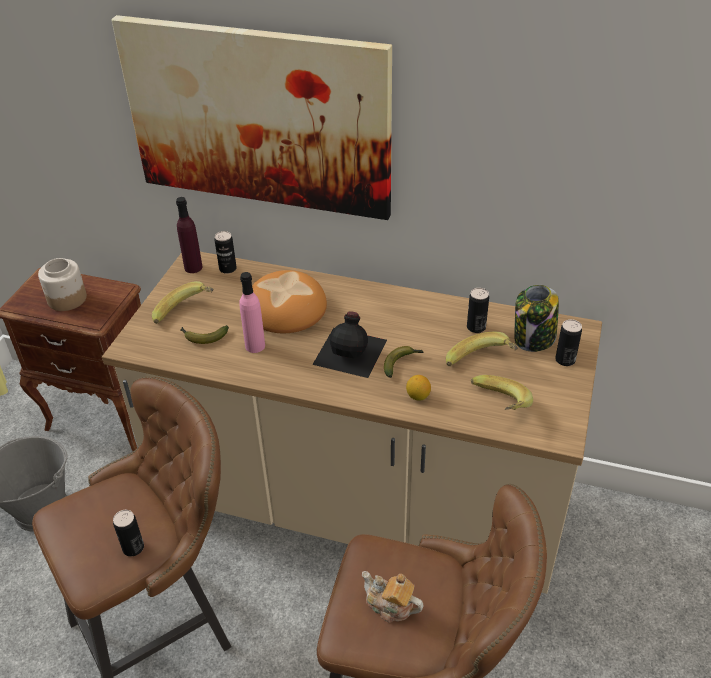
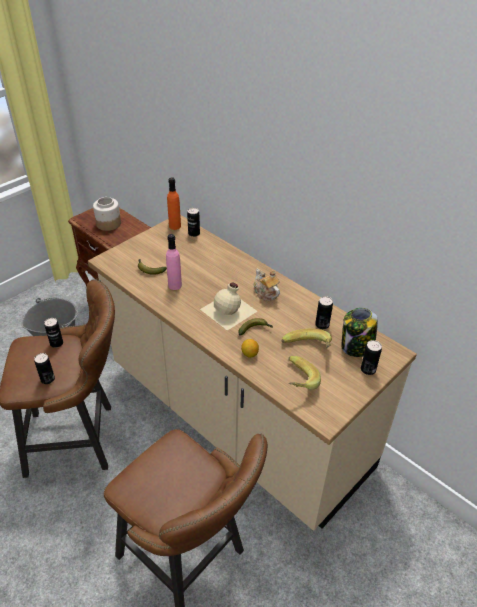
camera: 25 degrees right, 0 degrees up
(109, 494) = (56, 343): none -> can
(186, 314) = (150, 252): banana -> none
(193, 267) = (175, 226): purple bottle -> orange bottle
(258, 118) = (225, 138): picture -> none
(285, 307) = (210, 268): bread -> none
(351, 351) = (229, 310): black bottle -> beige bottle
(390, 605) = (162, 481): teapot -> teapot (265, 293)

